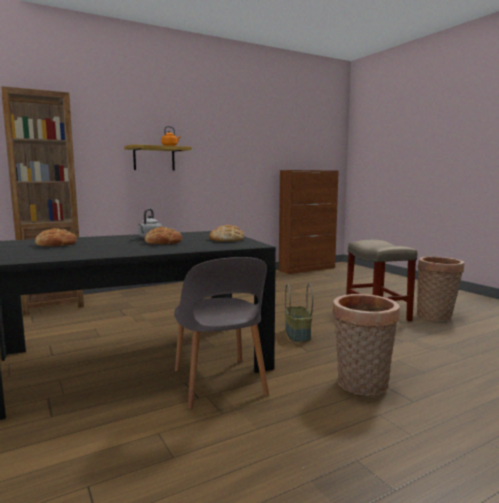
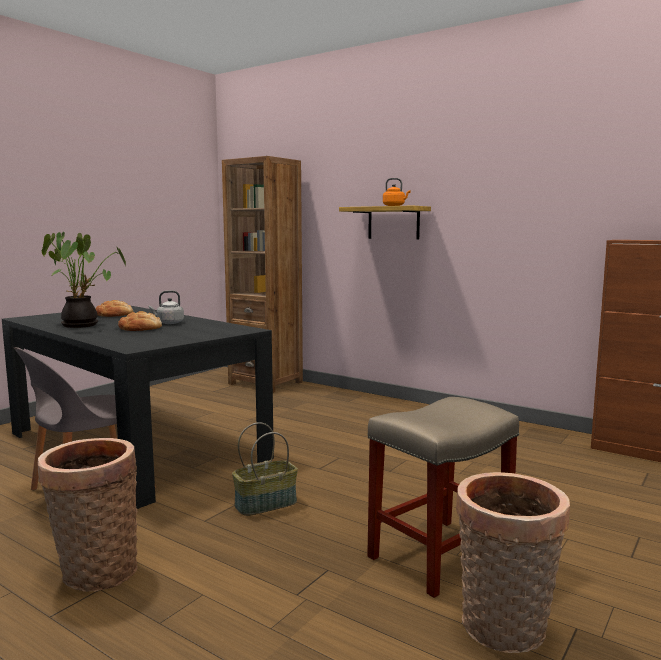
camera: 65 degrees right, 0 degrees up
(104, 250) = (83, 325): none -> potted plant
(226, 239) = (176, 338): bread -> none

